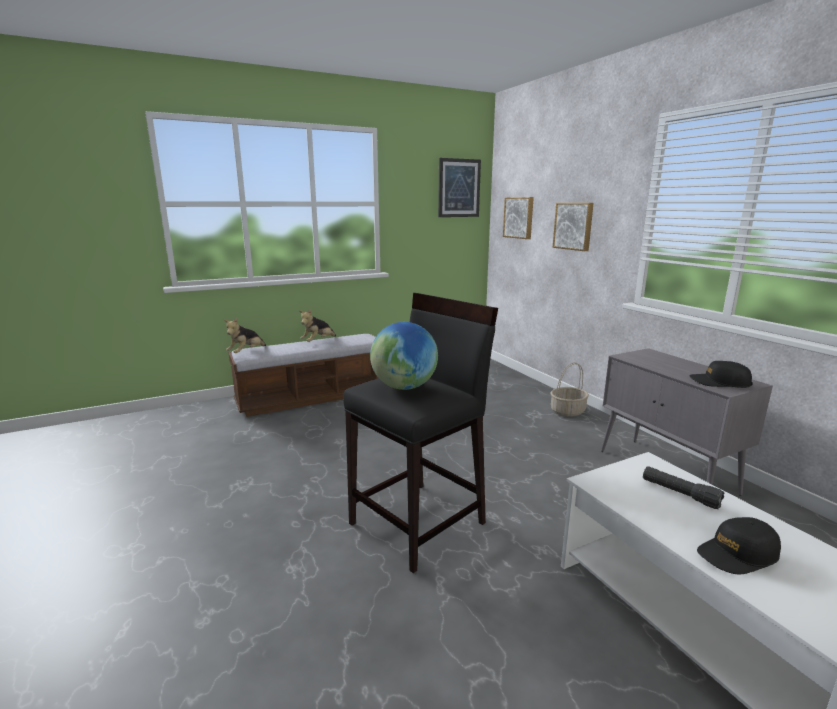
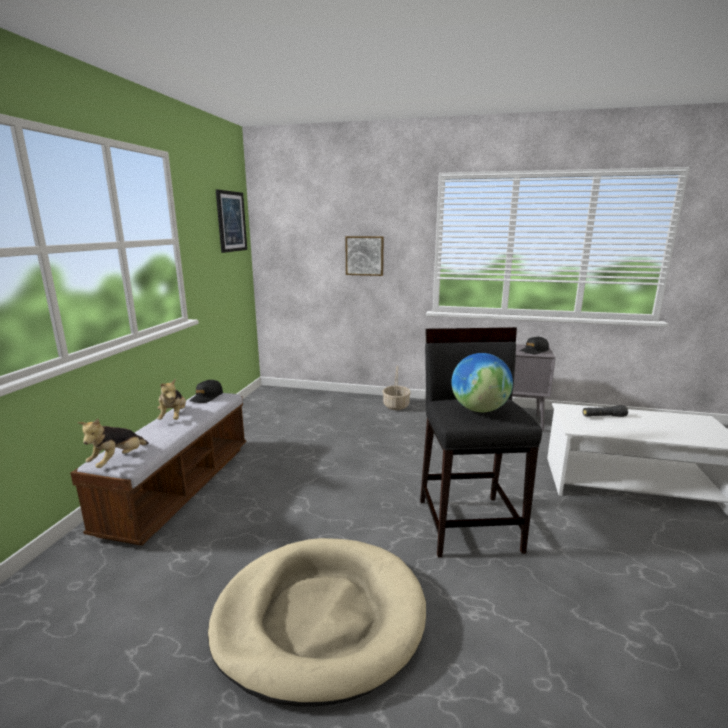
camera: 50 degrees left, 0 degrees up
(231, 500) = (319, 618): none -> beige dog bed
(246, 352) = (118, 460): plush toy -> plush toy turned 45 degrees clockwise
(519, 217) = (296, 249): picture -> none
(737, 554) = (665, 430): black cap -> black cap (206, 397)

